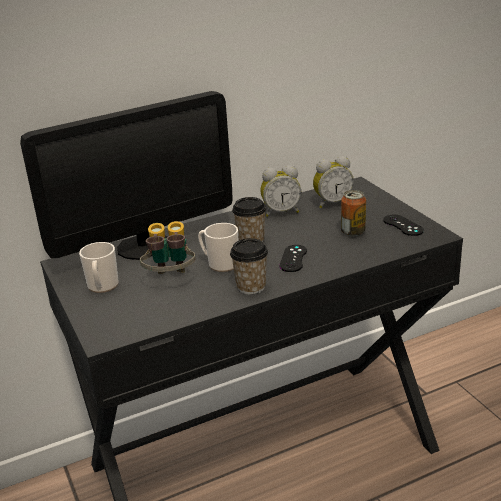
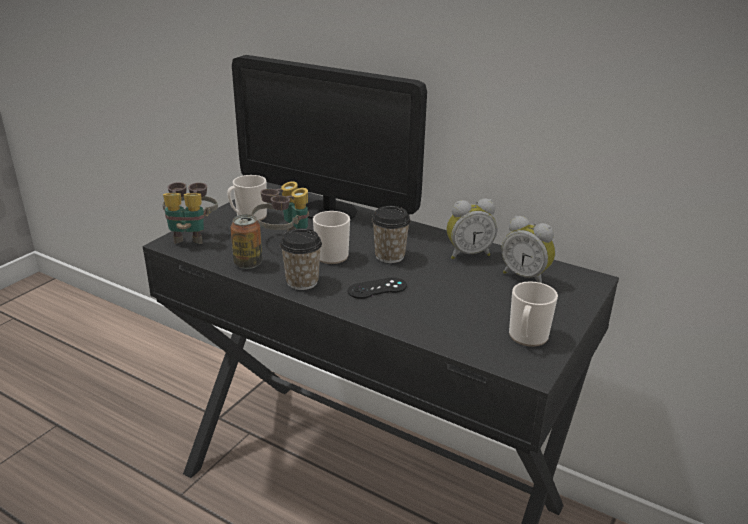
camera: 55 degrees right, 0 degrees up
(103, 324) = (191, 236): none -> binoculars
(281, 212) = (468, 254): alarm clock -> alarm clock turned 60 degrees counterclockwise
(353, 232) = (472, 308): can -> can (248, 263)
(403, 225) = (527, 338): black game controller -> mug

